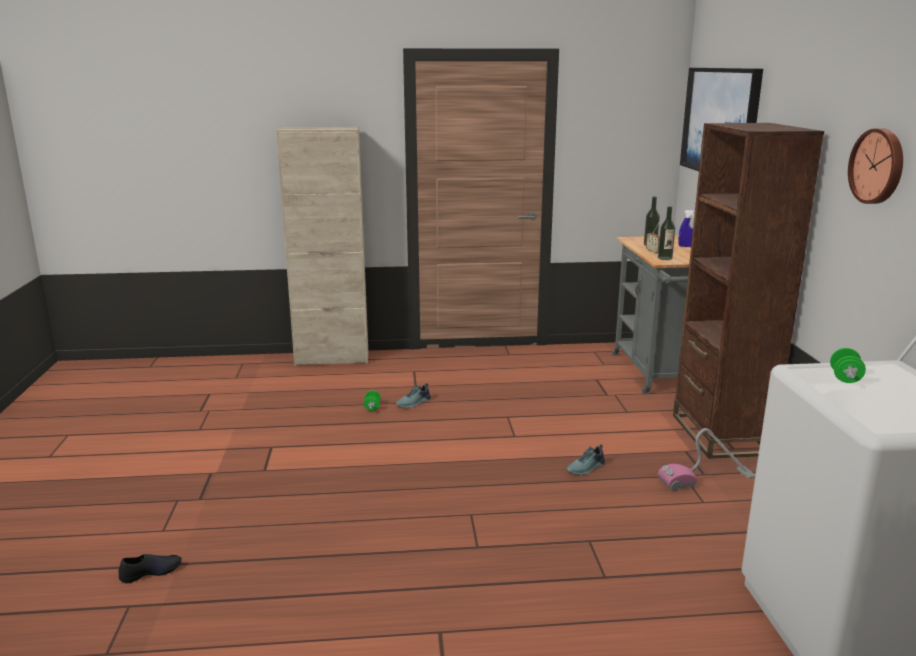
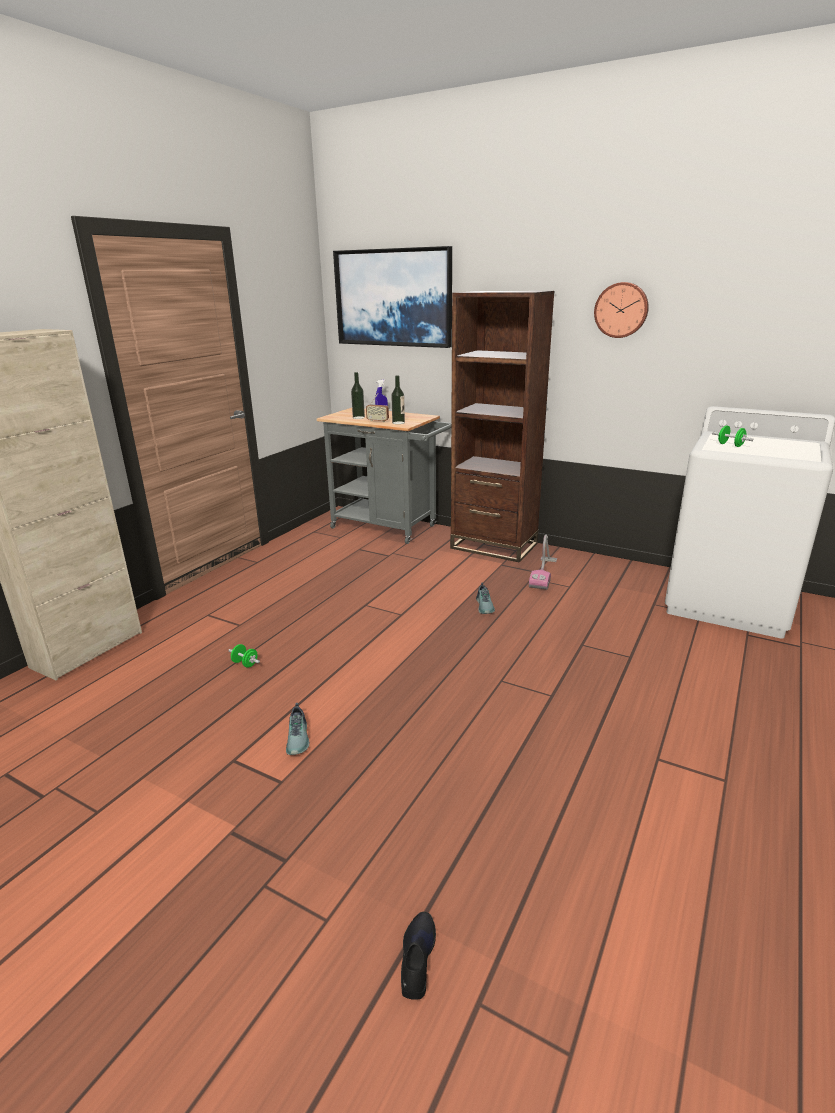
camera: 55 degrees left, 5 degrees up
(414, 403) = (273, 638): shoe -> shoe (299, 738)

